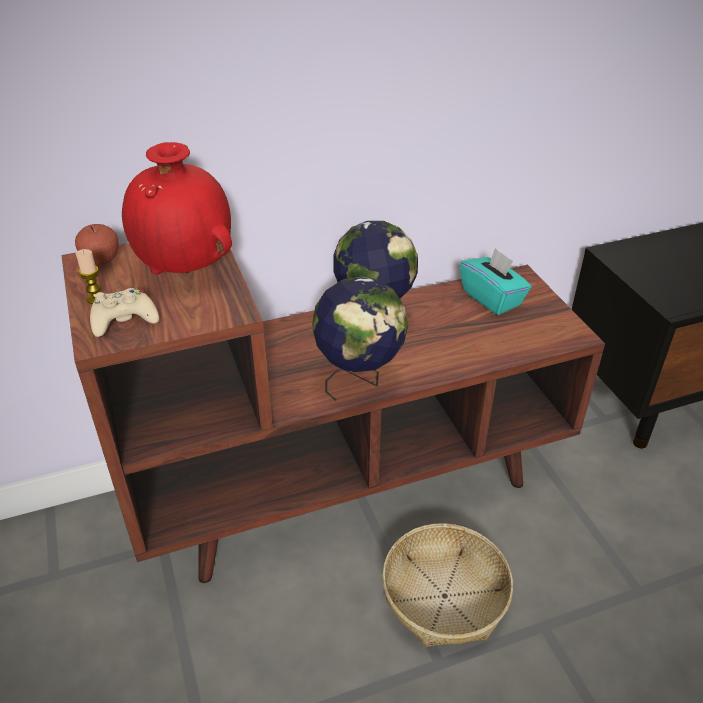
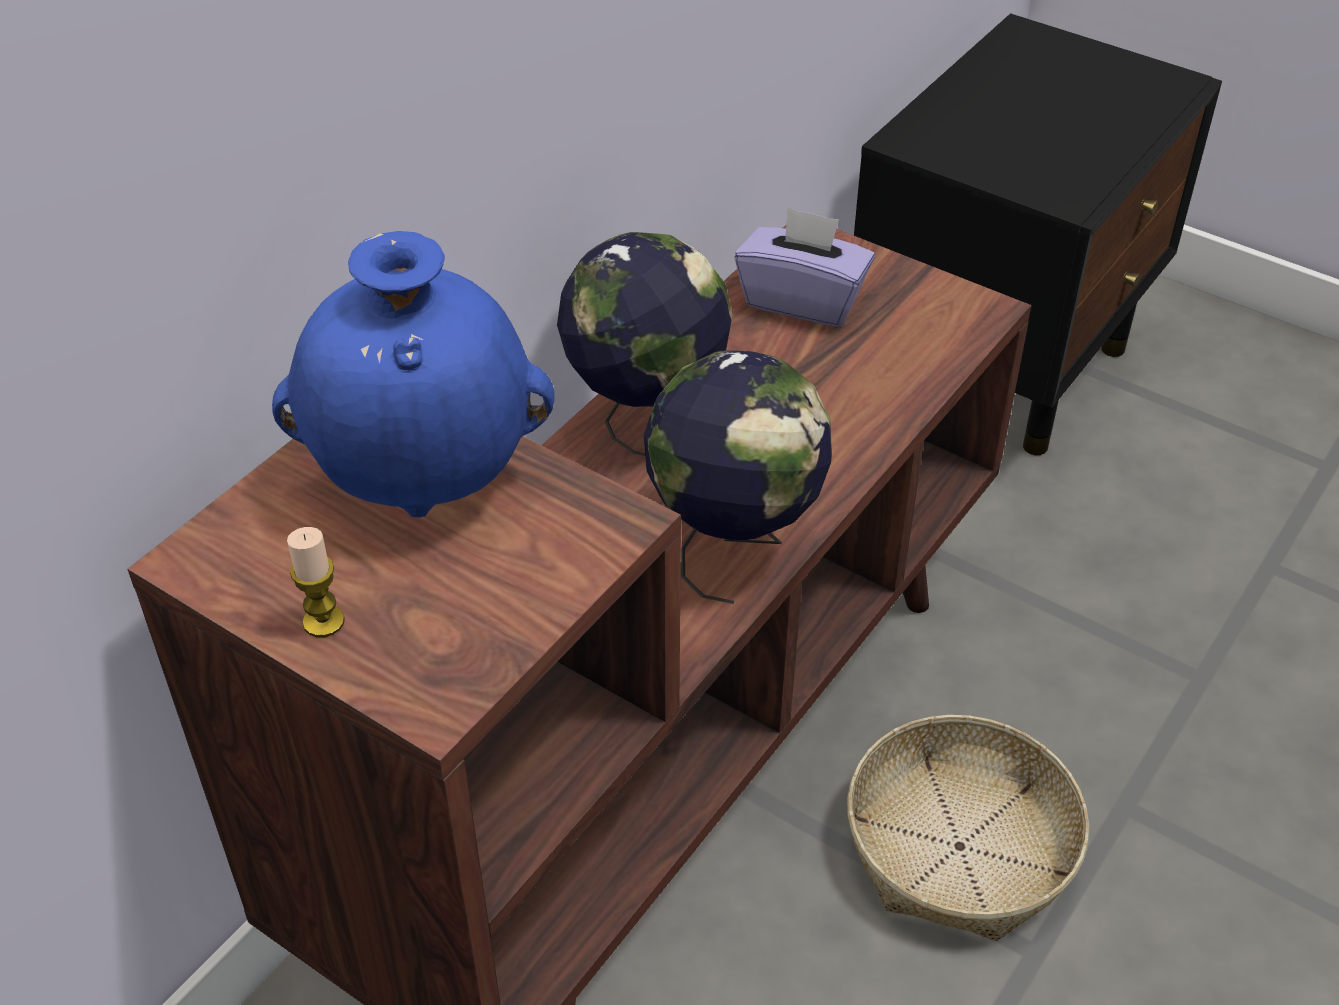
camera: 35 degrees left, 5 degrees up
(101, 260) = (232, 541): apple -> none
(124, 319) = (433, 635): beige game controller -> none
(186, 269) = (427, 481): red vase -> blue vase
(492, 298) = (802, 300): turquoise tissue box -> purple tissue box

